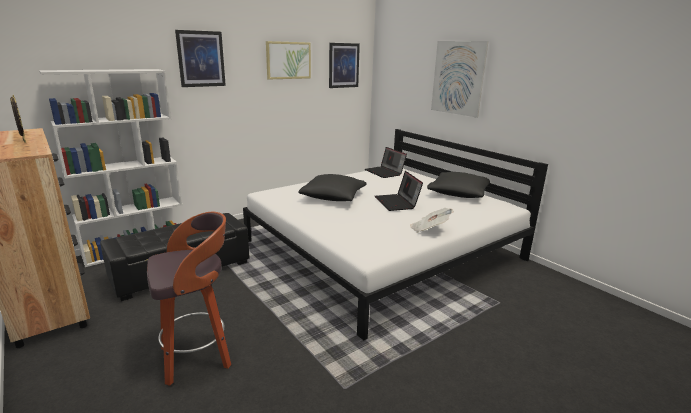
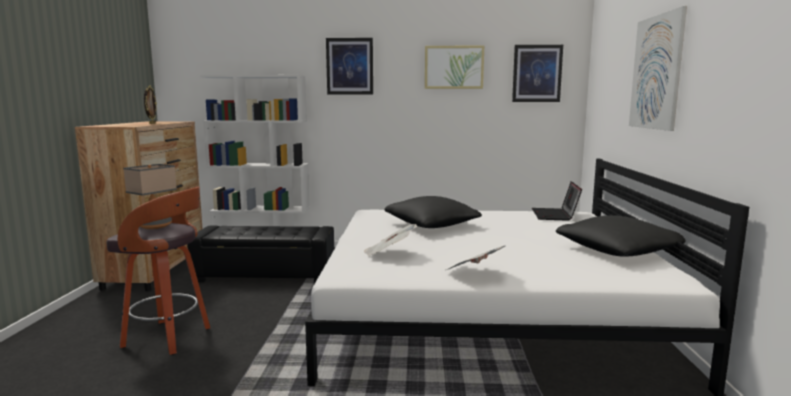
camera: 40 degrees right, 10 degrees down
(177, 260) = (155, 226): none -> table lamp
(357, 229) = (388, 254): none -> newspaper
(397, 203) = (495, 242): laptop -> none

